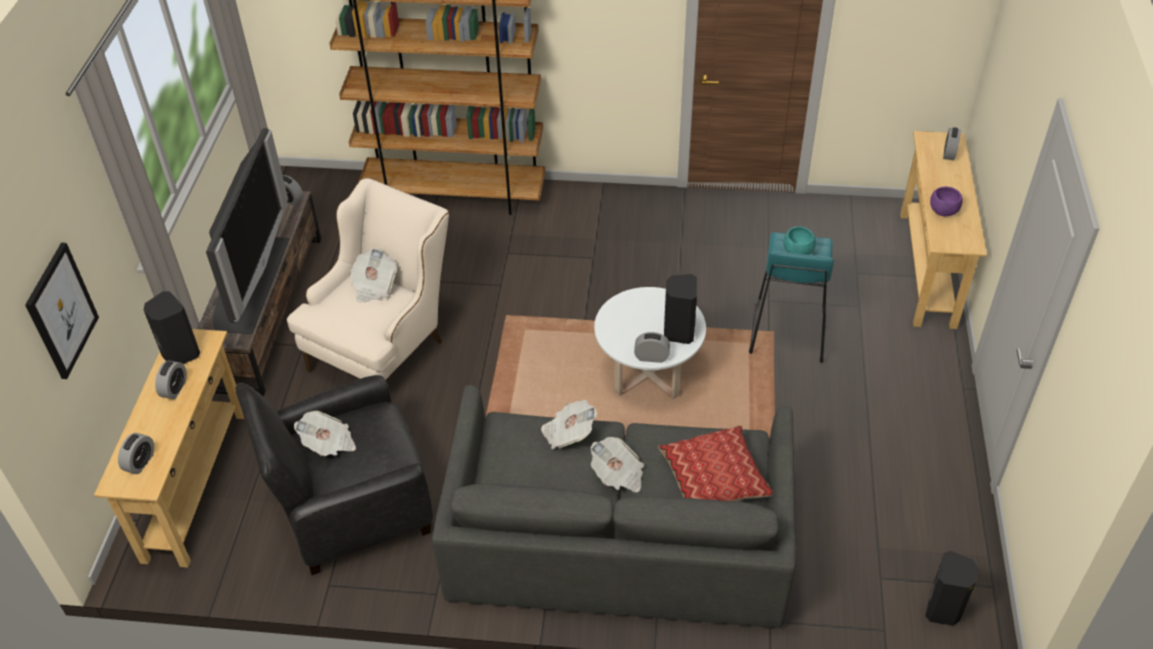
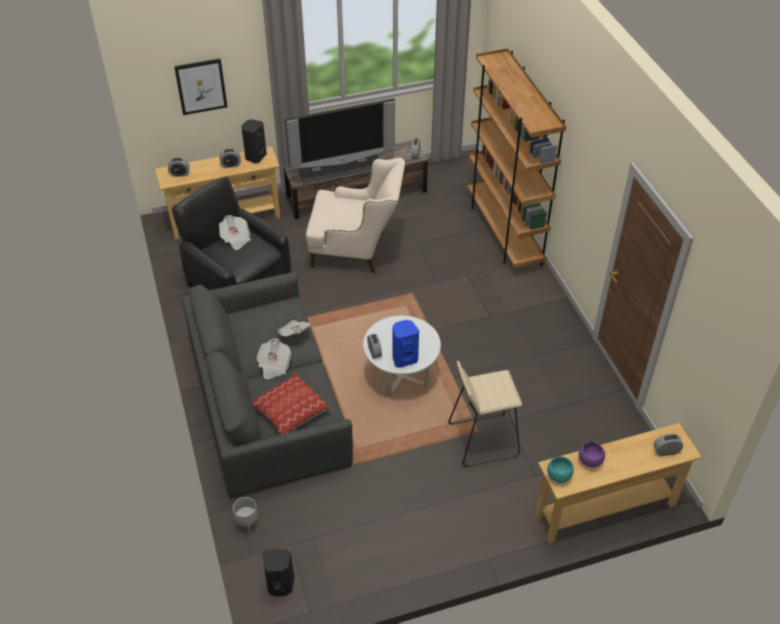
camera: 65 degrees right, 0 degrees up
(373, 286) = (357, 210): newspaper -> none
(678, 331) = (404, 358): black speaker -> blue speaker
(787, 333) = (482, 439): turquoise stool -> beige stool
(797, 252) = (492, 387): turquoise bowl -> turquoise bowl (558, 476)
(829, 620) = (247, 523): none -> grey planter

